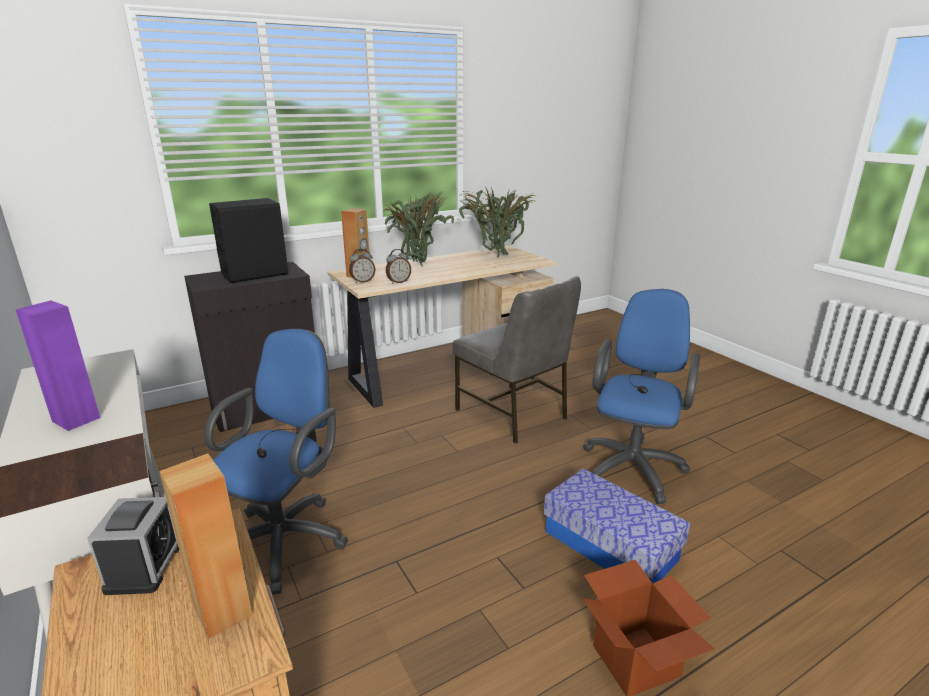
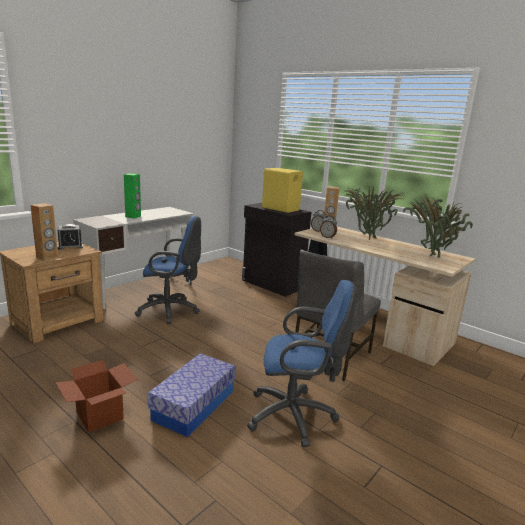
camera: 70 degrees right, 5 degrees down
(77, 419) = (133, 216): purple speaker -> green speaker
(255, 274) = (281, 209): black speaker -> yellow speaker

